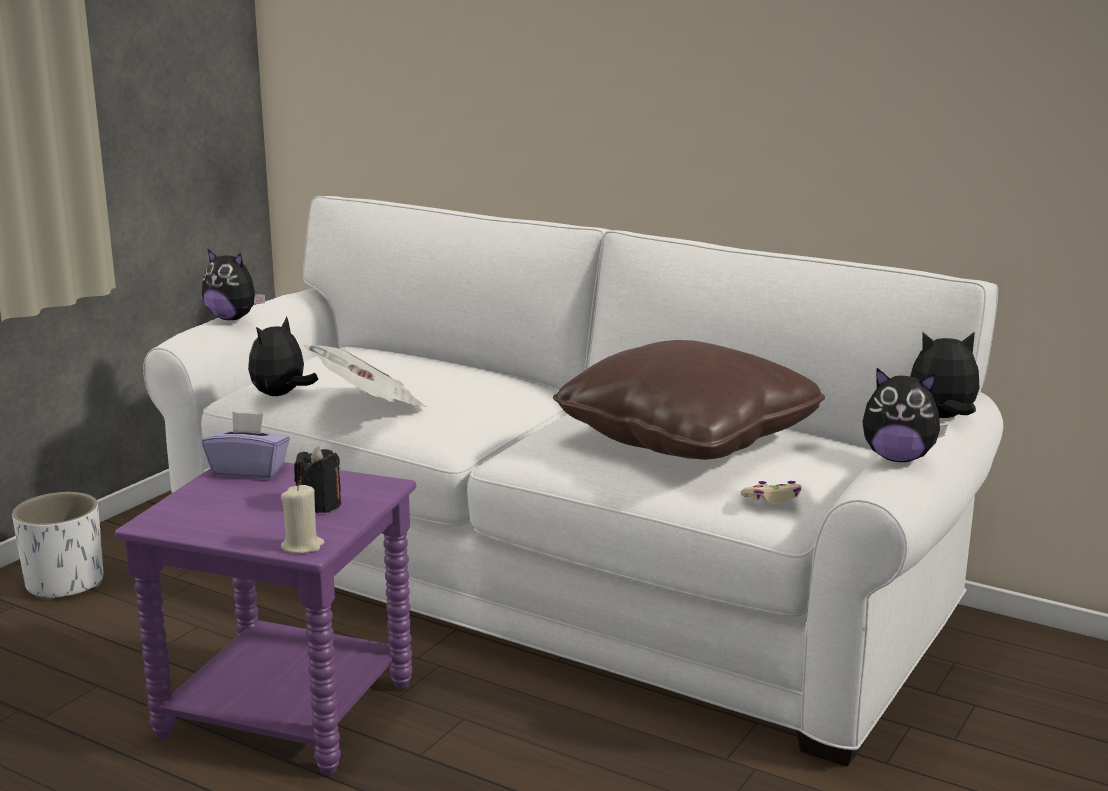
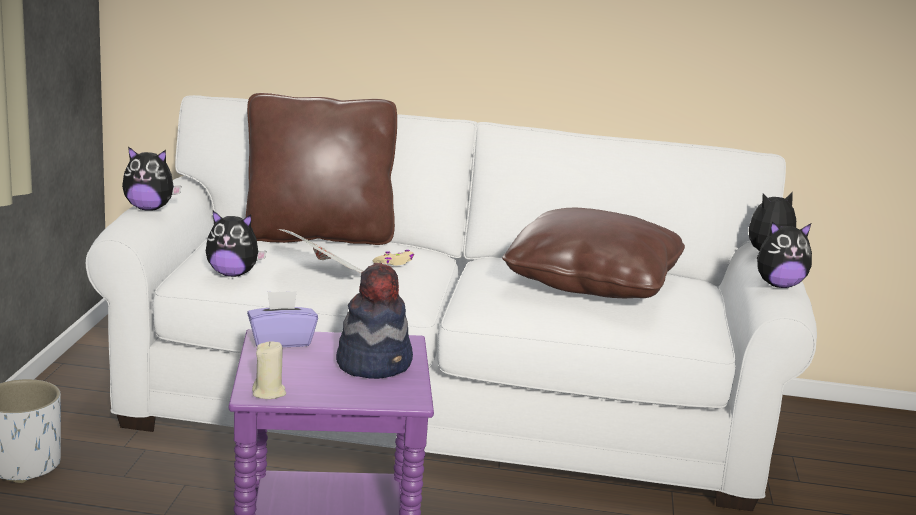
camera: 25 degrees left, 0 degrees up
(281, 395) = (233, 274): plush toy -> plush toy turned 90 degrees counterclockwise
(302, 546) = (402, 398): beige candle -> beige candle (269, 393)
(320, 505) = (375, 363): black candle -> hat
(419, 360) = (319, 236): none -> brown pillow
(773, 499) = (695, 323): beige game controller -> beige game controller (394, 263)

